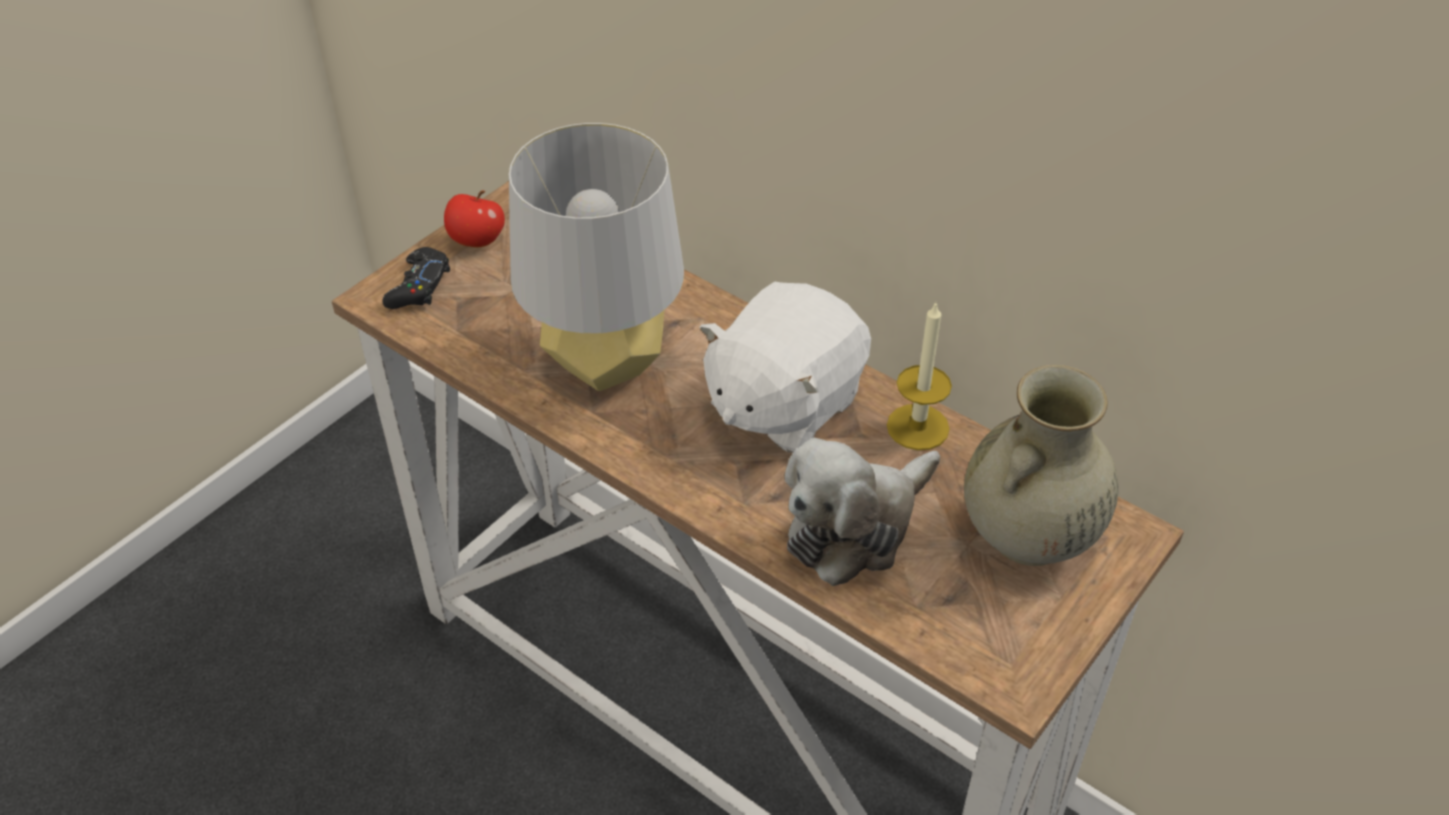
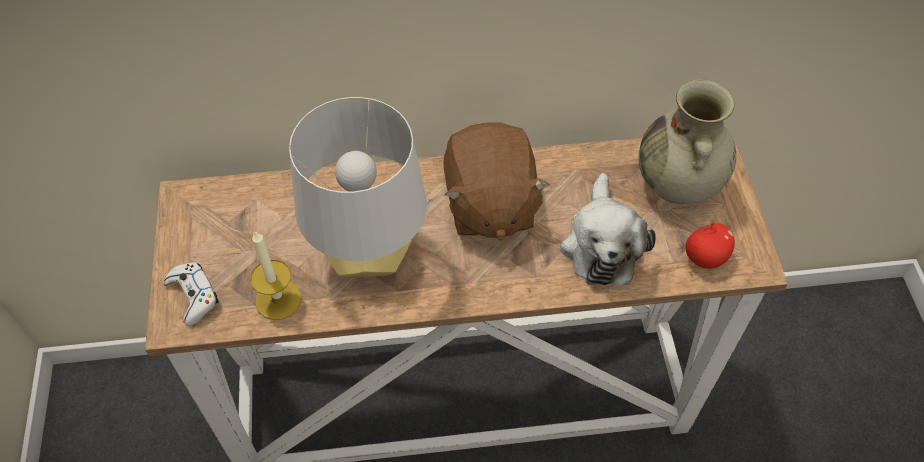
camera: 45 degrees left, 10 degrees up
(418, 287) = (193, 296): black game controller -> white game controller
(476, 241) = (192, 238): apple -> apple (705, 257)
(782, 404) = (489, 205): white plush toy -> brown plush toy
(918, 427) = (566, 166): candle -> candle (278, 300)

